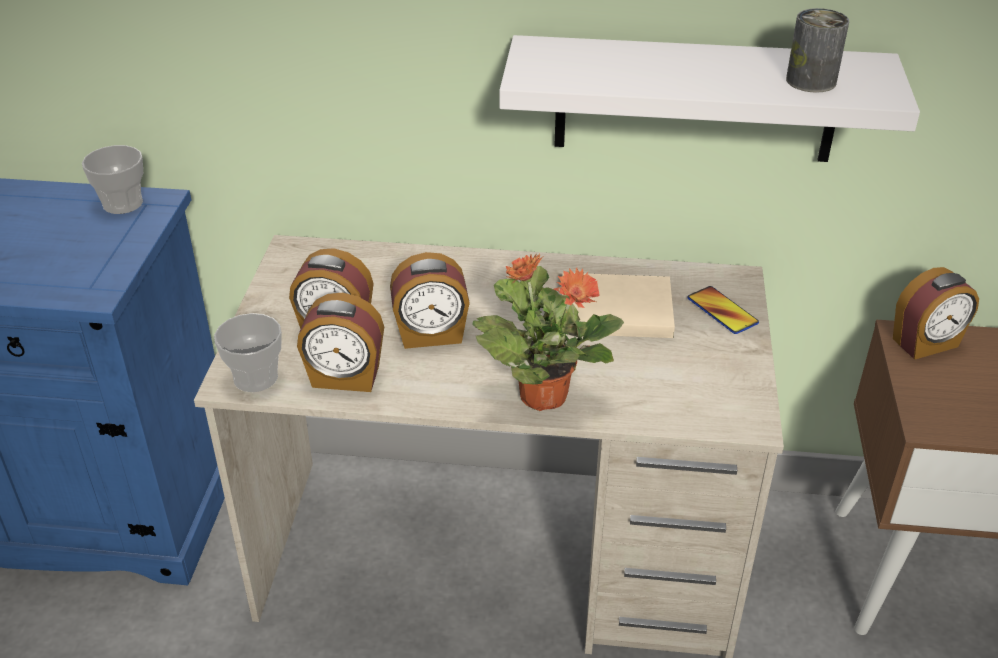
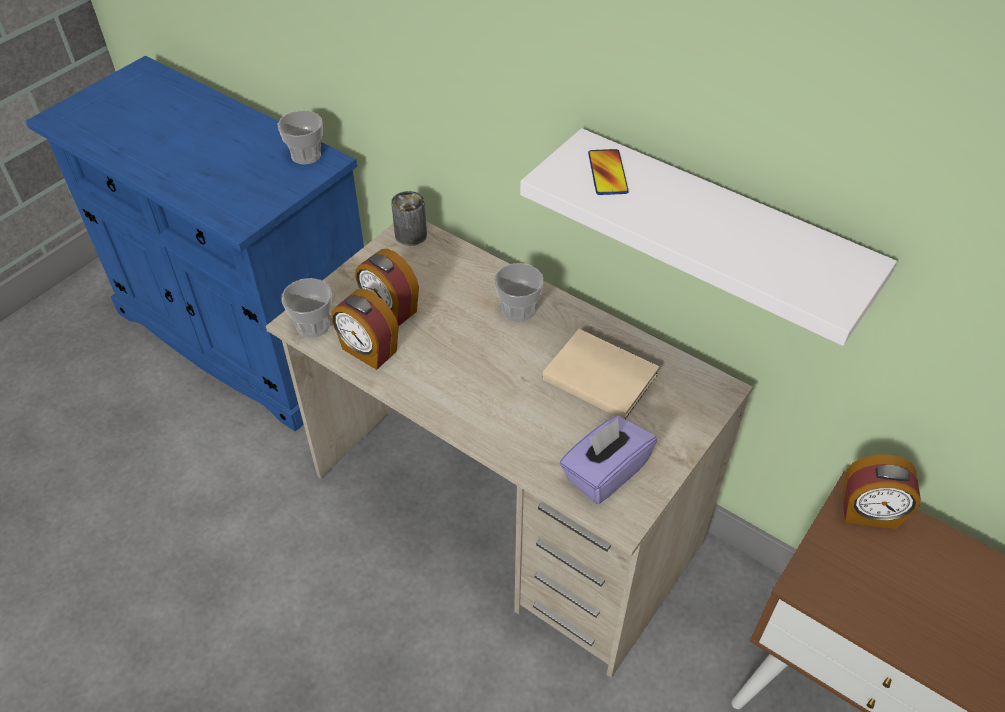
camera: 30 degrees right, 10 degrees up
(431, 335) = (450, 341): alarm clock -> none
(479, 282) = (518, 310): none -> cup
(542, 394) = (489, 424): potted plant -> none
(696, 390) = (604, 473): none -> purple tissue box
(722, 311) = (683, 413): phone -> phone (607, 173)
(811, 81) = (781, 263): can -> can (411, 235)

